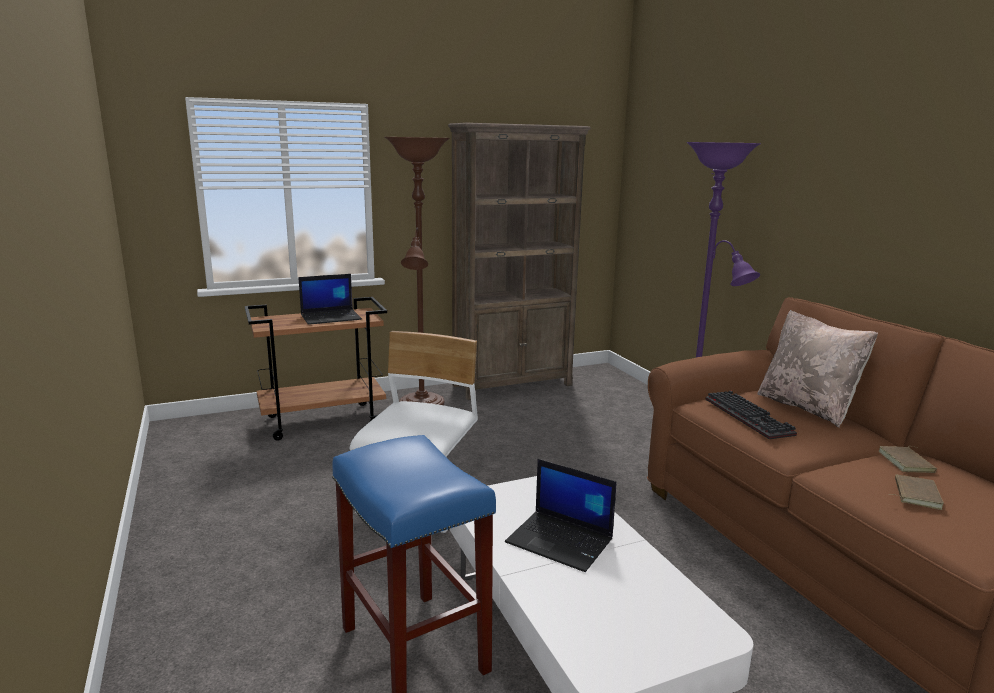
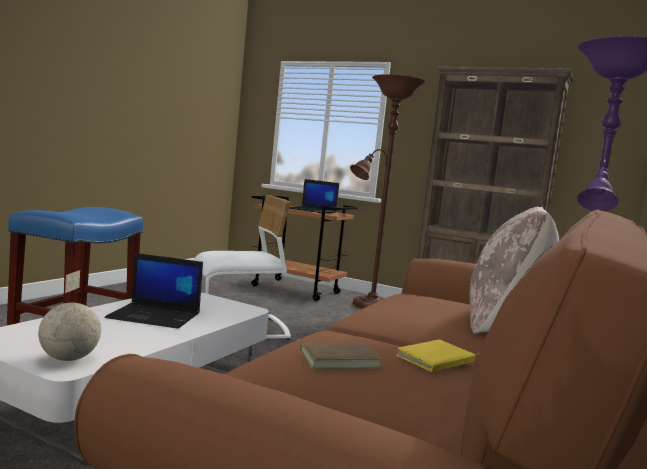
camera: 50 degrees right, 10 degrees down
(561, 541) = (155, 316): laptop -> laptop turned 75 degrees counterclockwise
(690, 627) = (70, 358): none -> globe
(751, 417) = (413, 304): keyboard -> none
(907, 462) = (437, 361): brown book -> yellow book

